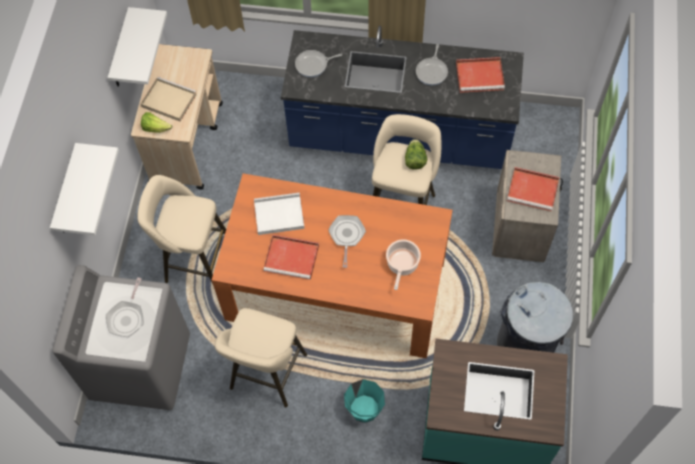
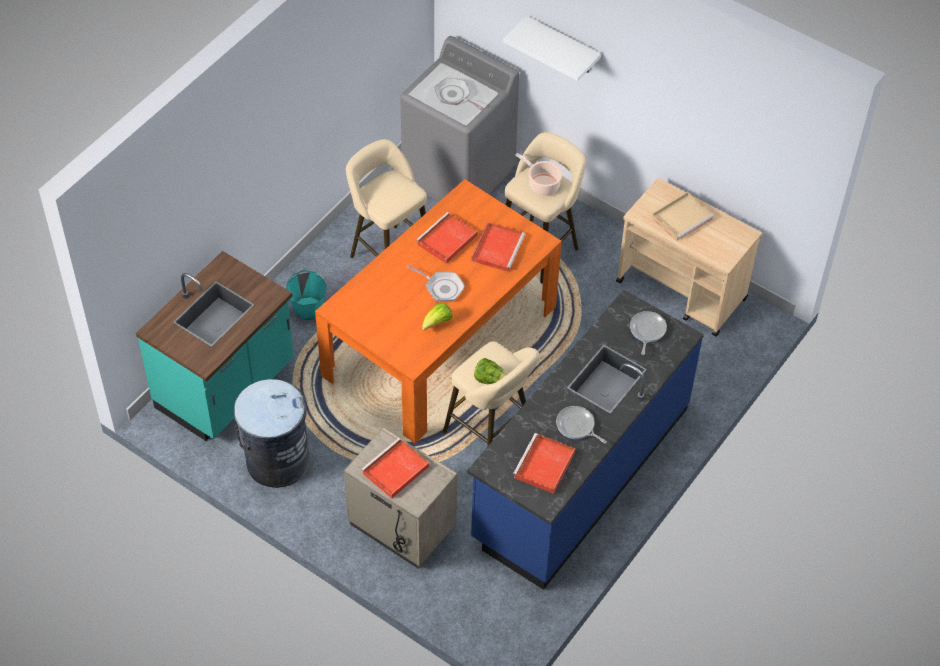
camera: 115 degrees right, 10 degrees down
(121, 51) = (718, 149): white shelf -> none
(156, 128) = (654, 197): lettuce -> lettuce (437, 323)
(278, 215) = (497, 247): white tray -> red tray
(402, 265) = (383, 314): cooking pot -> cooking pot (542, 184)

